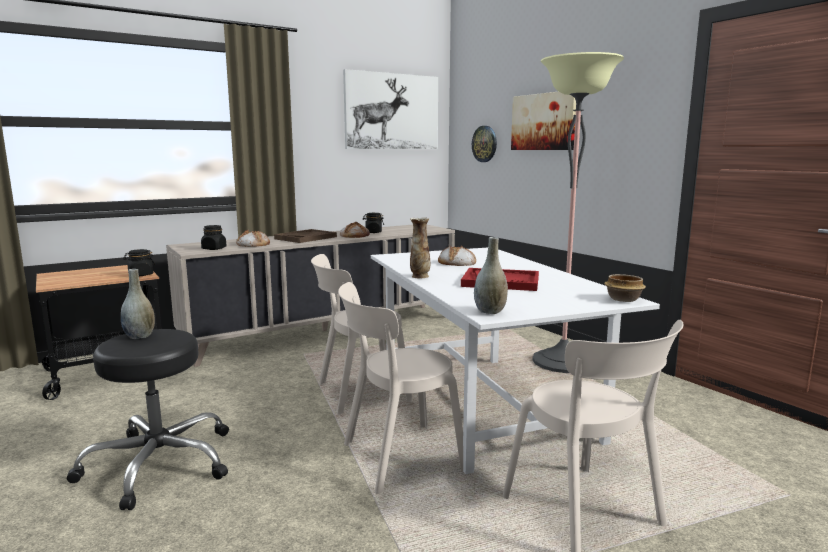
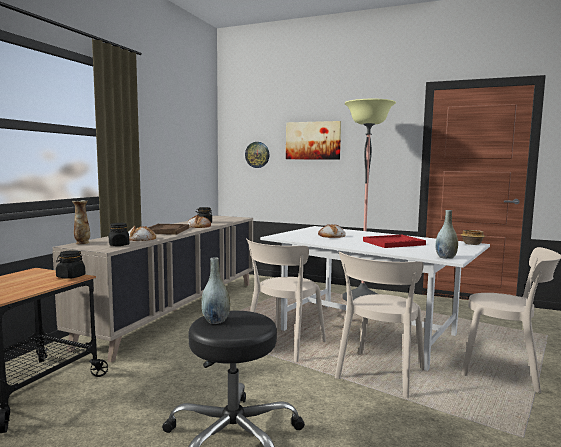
camera: 35 degrees left, 5 degrees down
(392, 111) = (189, 127): picture -> none
(420, 276) = (343, 245): vase -> vase (82, 243)

